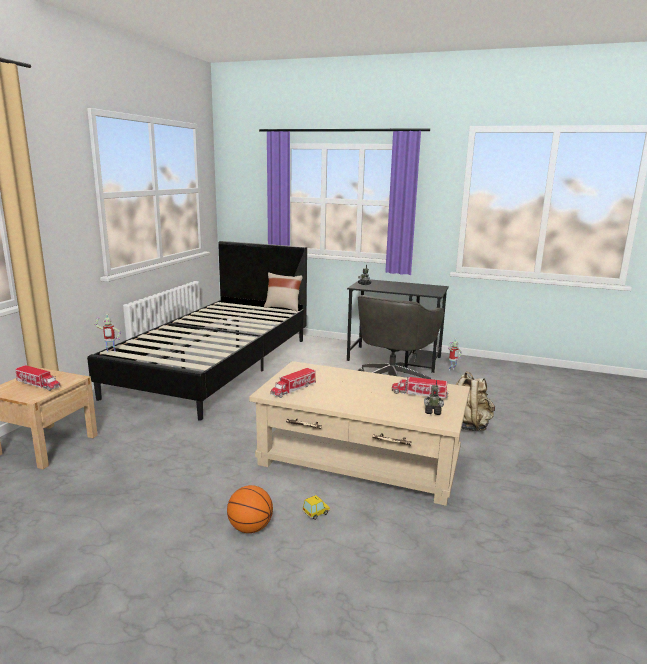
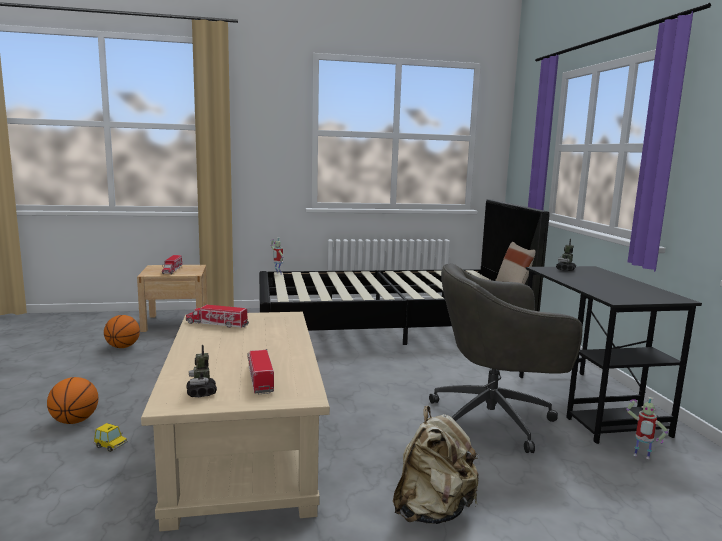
camera: 60 degrees right, 5 degrees down
(79, 485) = (123, 347): none -> basketball

